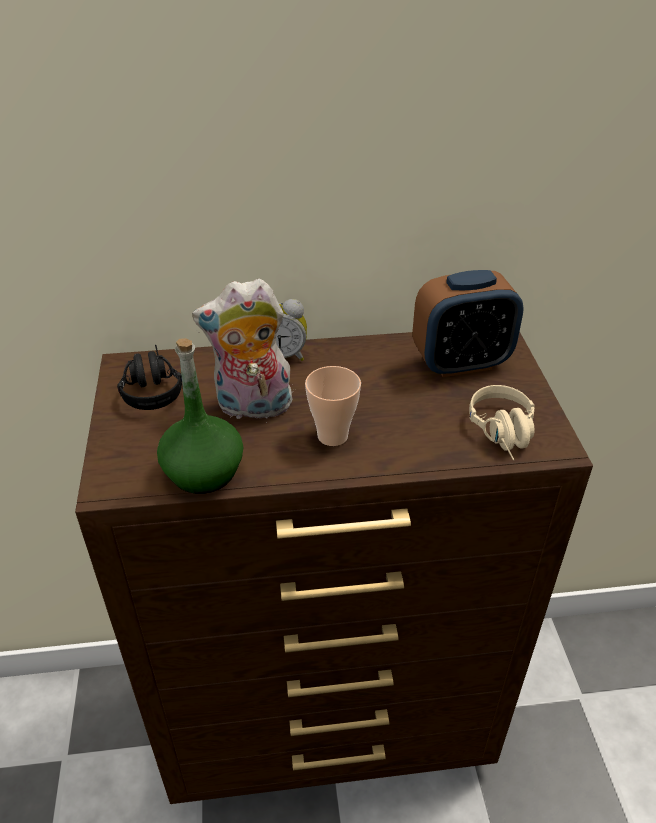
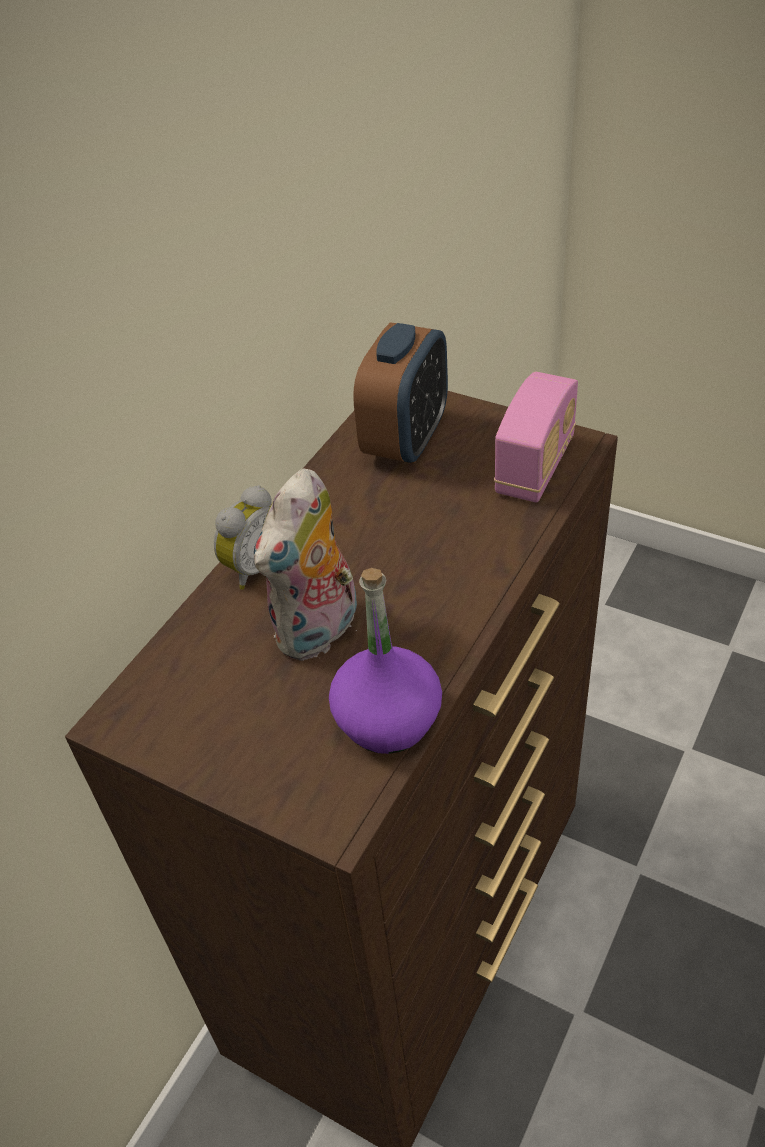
camera: 50 degrees left, 5 degrees up
(150, 387) = (188, 710): black headphones -> none
(204, 471) = (387, 719): green bottle -> purple bottle
(332, 436) = (426, 587): cup -> none
(505, 435) = (535, 467): beige headphones -> radio

